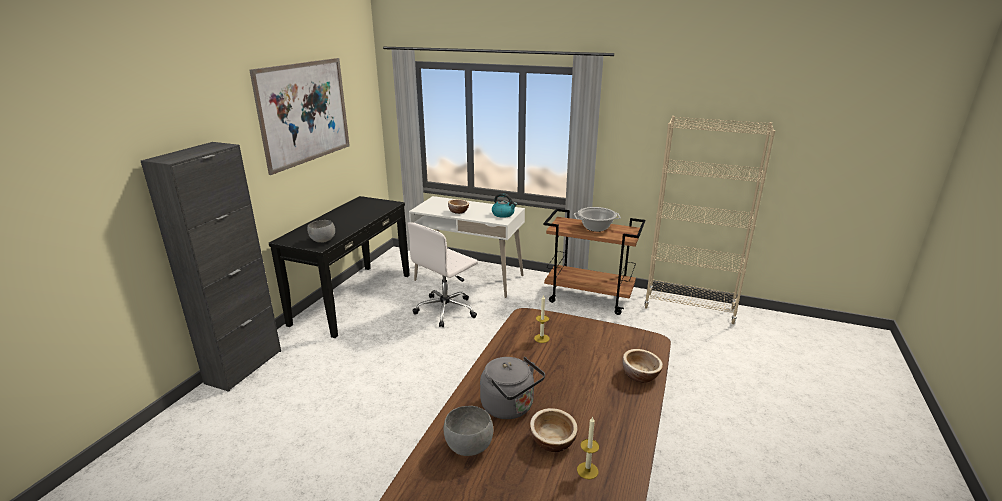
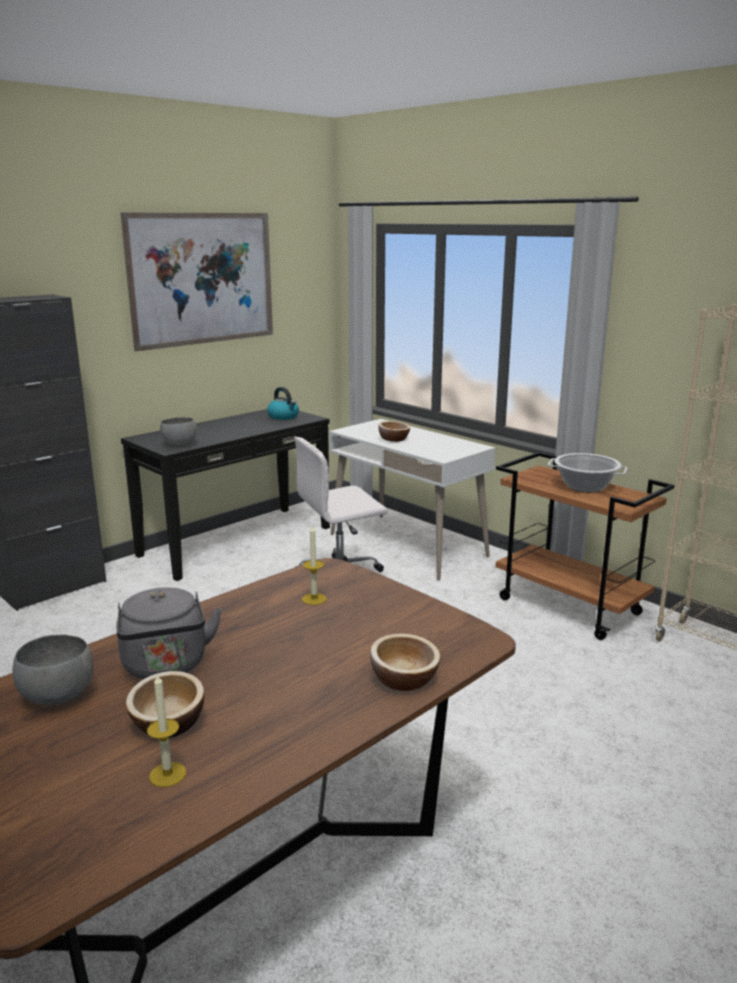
camera: 25 degrees right, 5 degrees down
(503, 214) = (454, 450): kettle -> kettle (284, 417)

